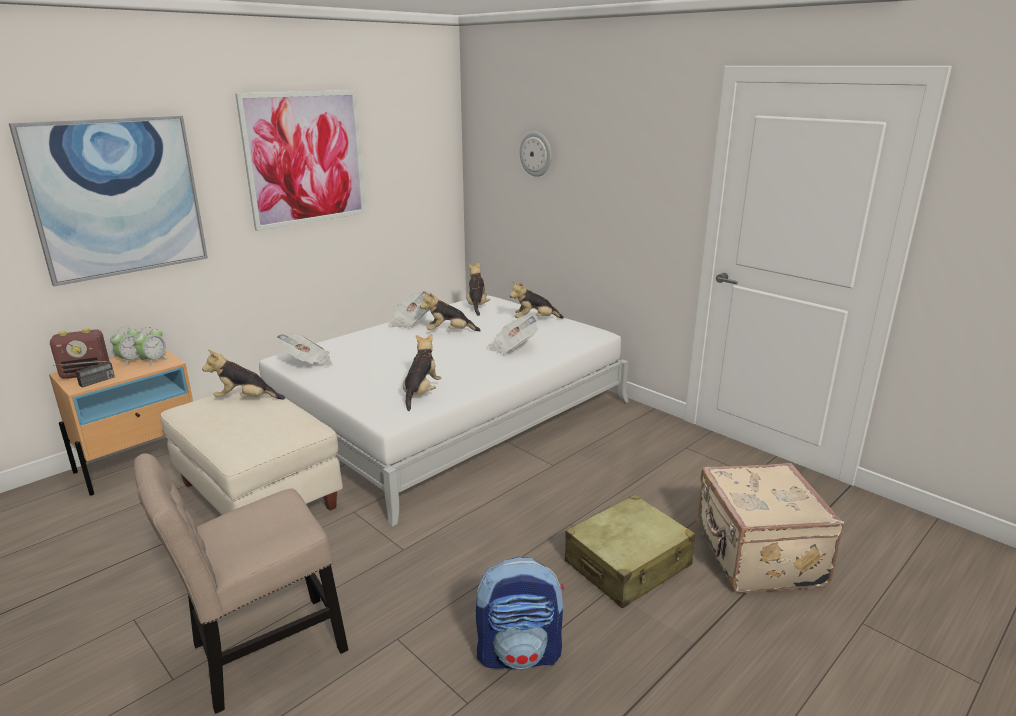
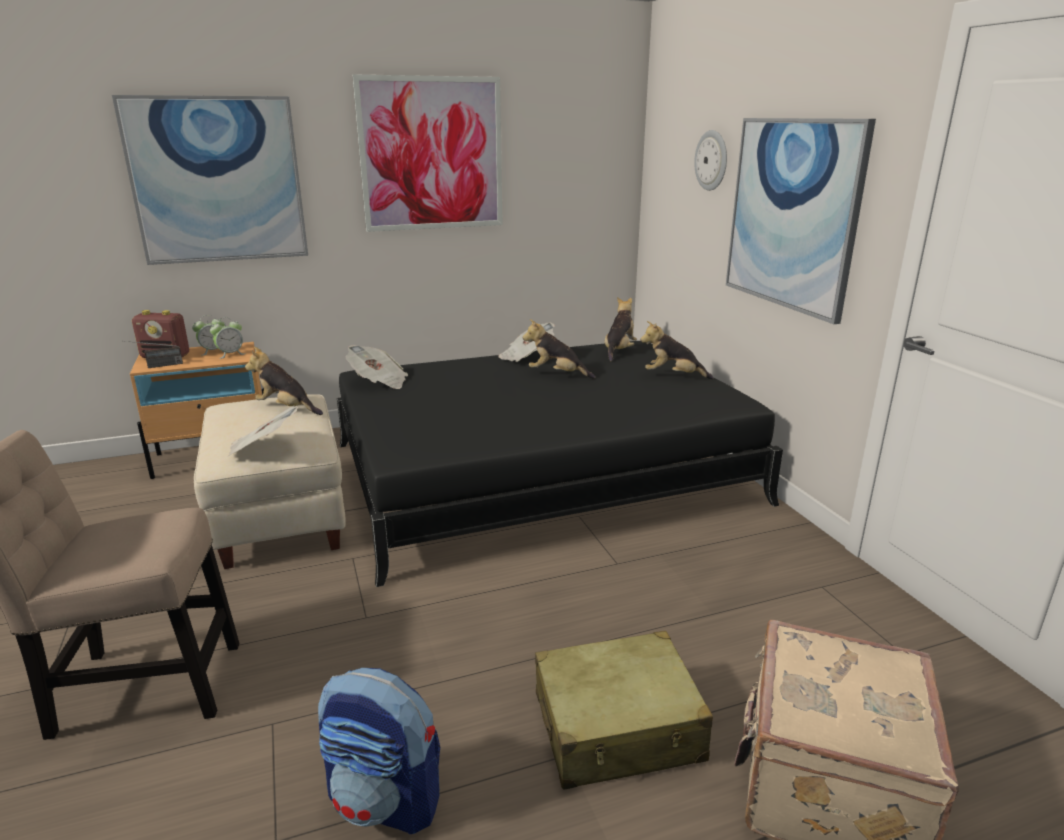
camera: 25 degrees right, 0 degrees up
(421, 393) = (459, 436): plush toy -> none
(449, 414) = (540, 473): white bed -> black bed
(512, 347) = (615, 403): newspaper -> newspaper (263, 449)
(615, 195) = (792, 214): none -> picture

